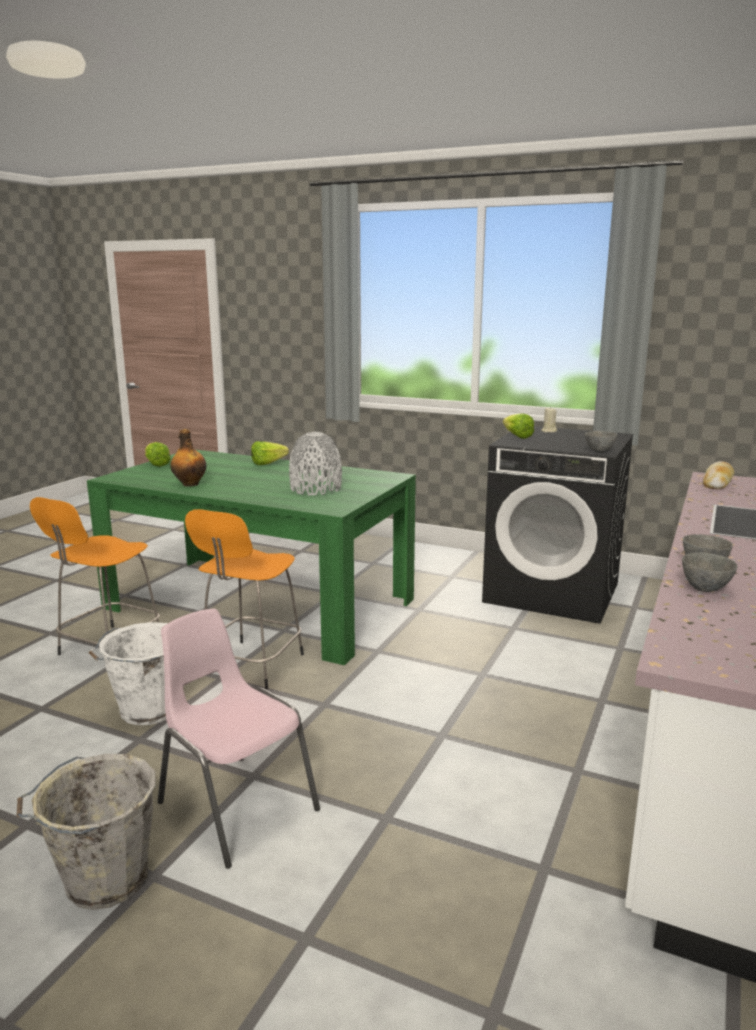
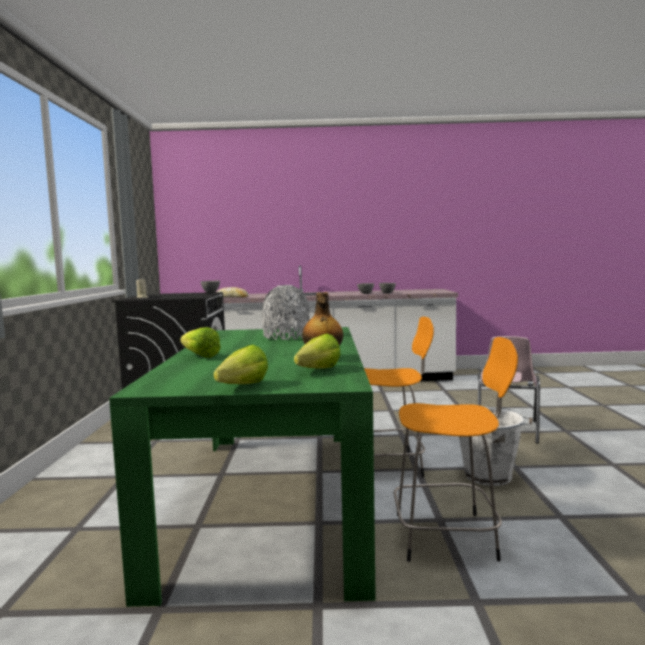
camera: 115 degrees left, 10 degrees down
(103, 880) = (588, 437): grey bucket -> none
(515, 436) = (165, 298): lettuce -> lettuce (314, 371)

